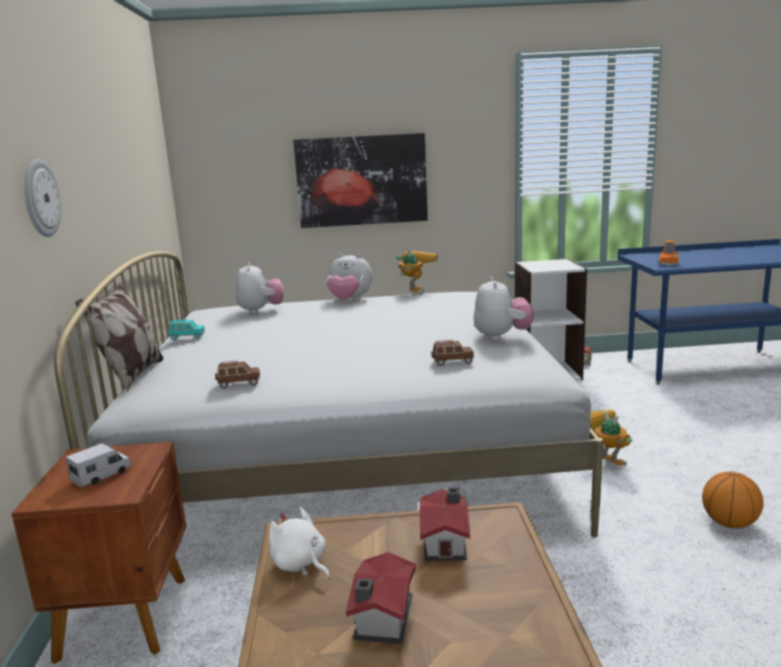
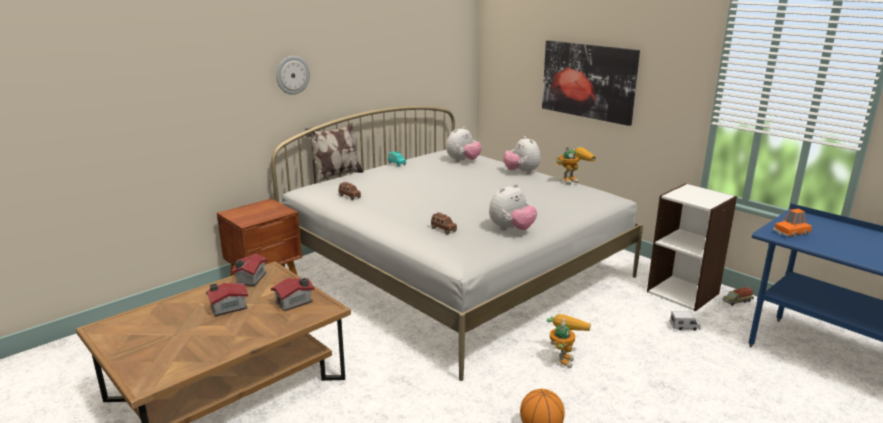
camera: 50 degrees right, 5 degrees up
(102, 475) = (255, 213): toy truck -> toy truck (684, 327)
(300, 564) = (250, 279): white plush toy -> toy house

